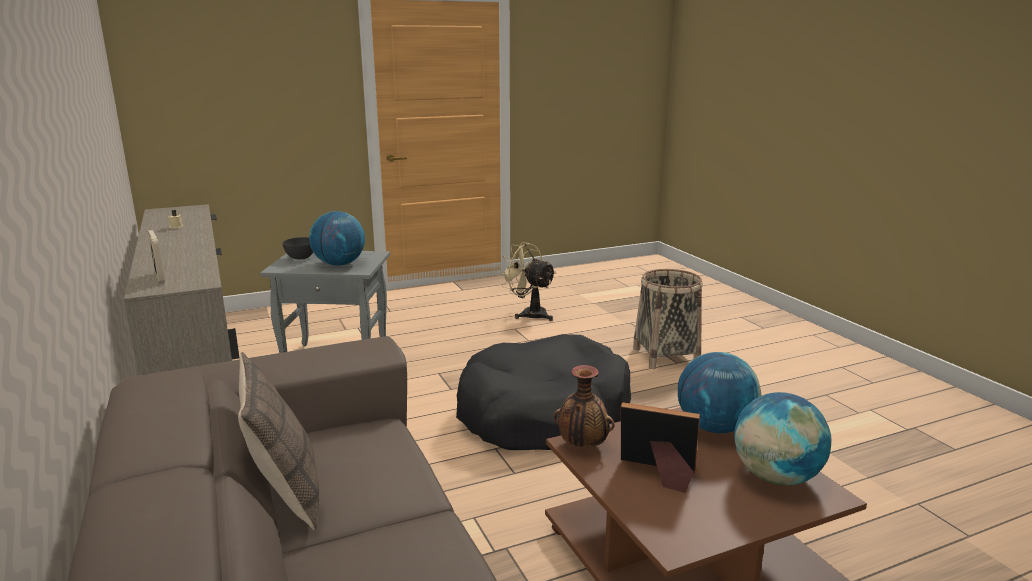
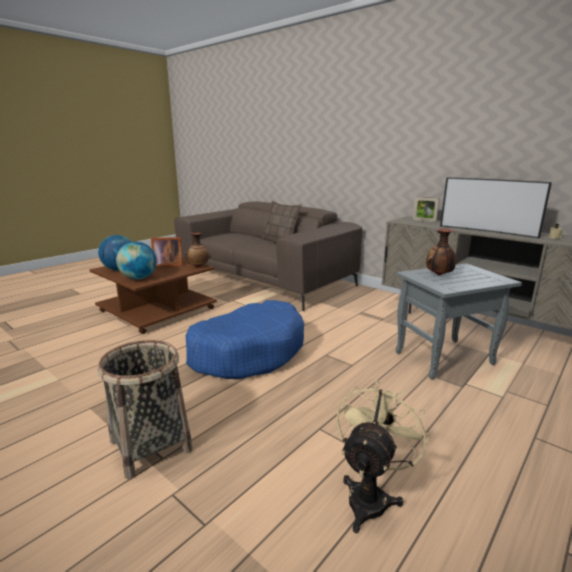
camera: 155 degrees right, 0 degrees up
(188, 244) = (487, 231): none -> television
(300, 258) = (482, 275): grey bowl -> none
(339, 264) = (439, 275): globe -> vase
(529, 314) = (370, 496): beige fan -> beige fan turned 75 degrees counterclockwise
(543, 413) = (248, 352): black dog bed -> blue dog bed

